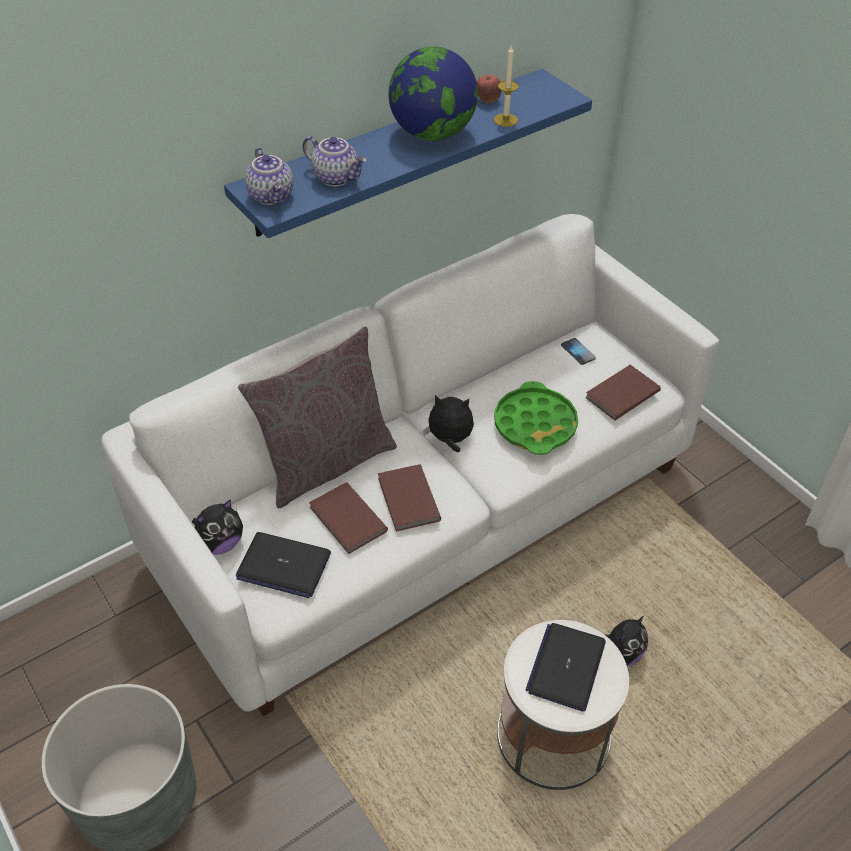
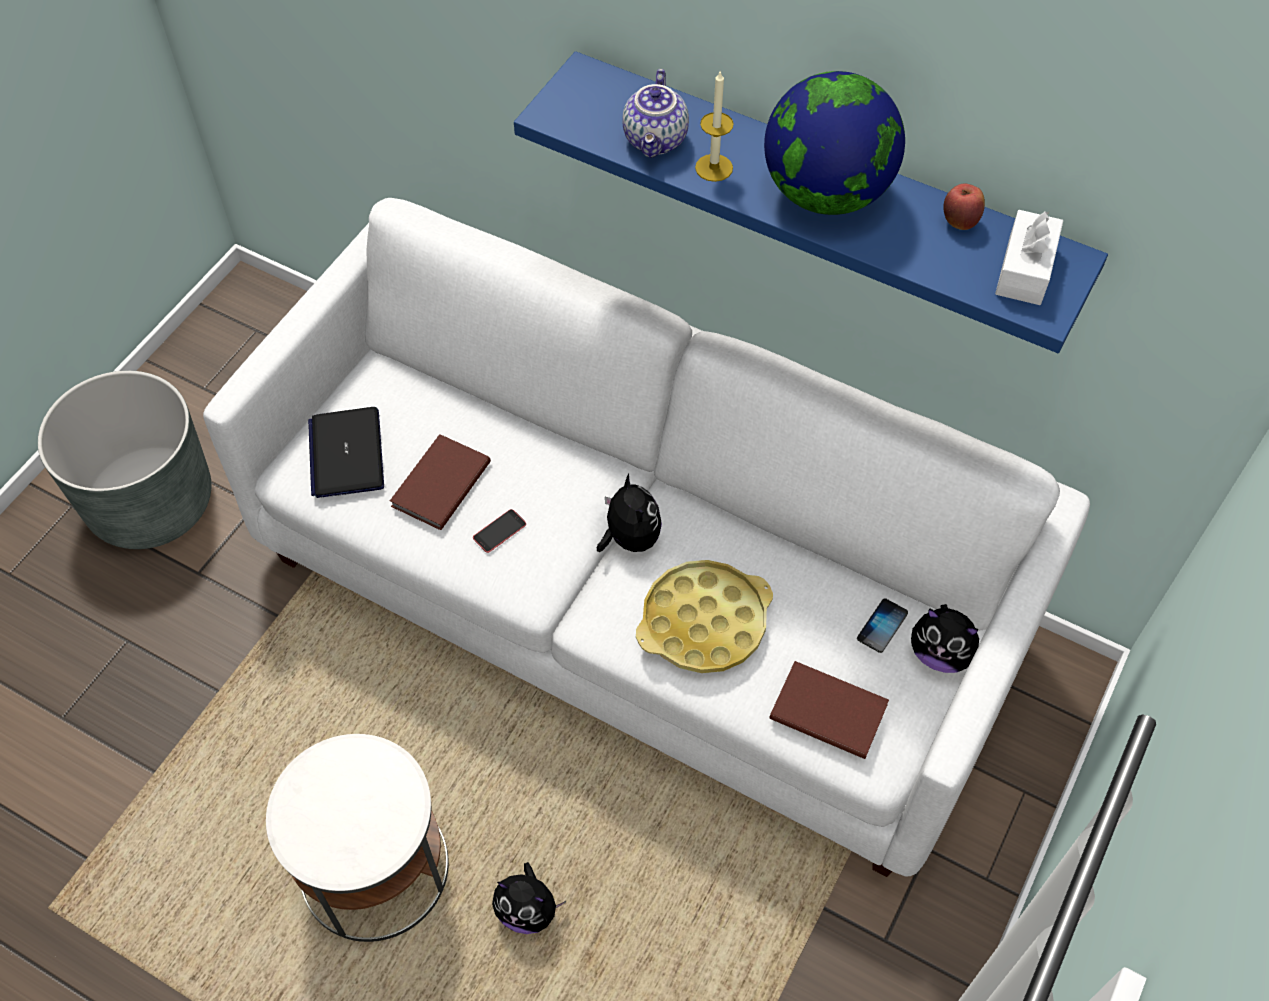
camera: 65 degrees right, 10 degrees up
(220, 543) = (357, 385): plush toy -> plush toy (940, 654)
(272, 196) = (578, 100): teapot -> none
(326, 463) = (517, 426): grey pillow -> none
(407, 500) = (499, 531): brown book -> phone
(505, 120) = (922, 258): candle -> candle (714, 168)
(535, 425) = (704, 622): green tray -> yellow tray
(536, 93) = (1025, 269): none -> white tissue box
(566, 667) = (355, 805): laptop -> none

